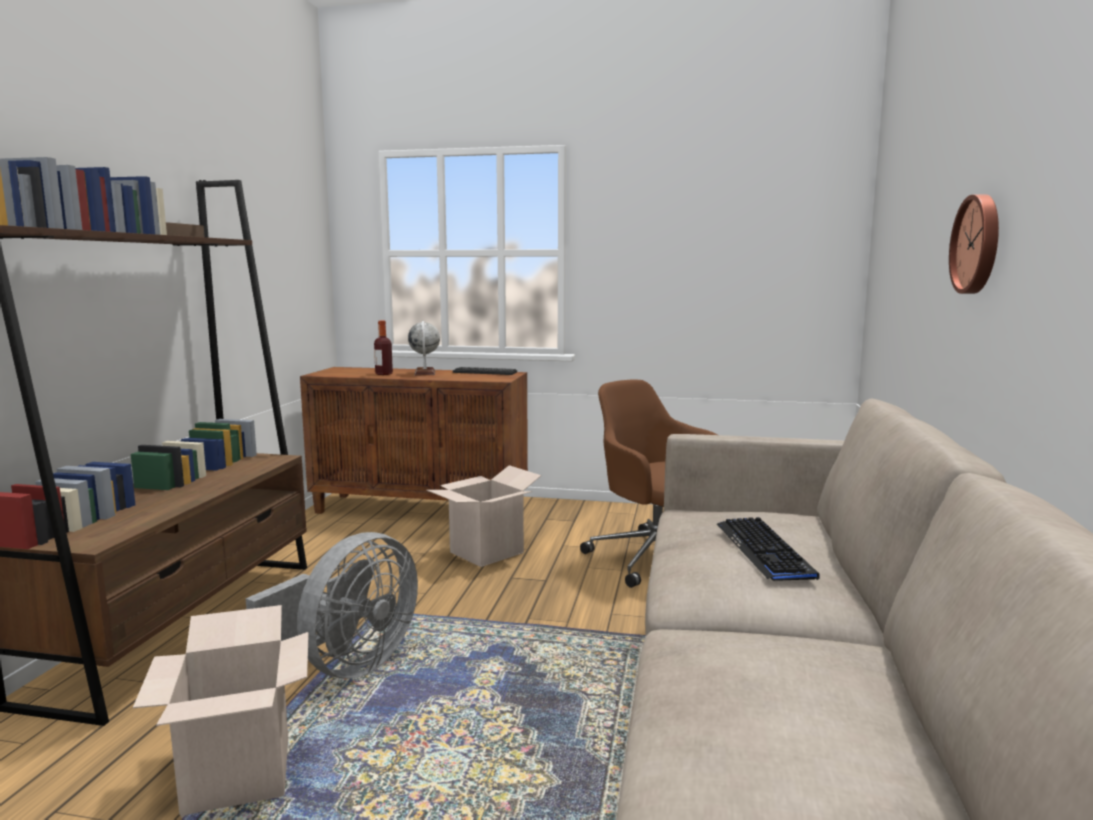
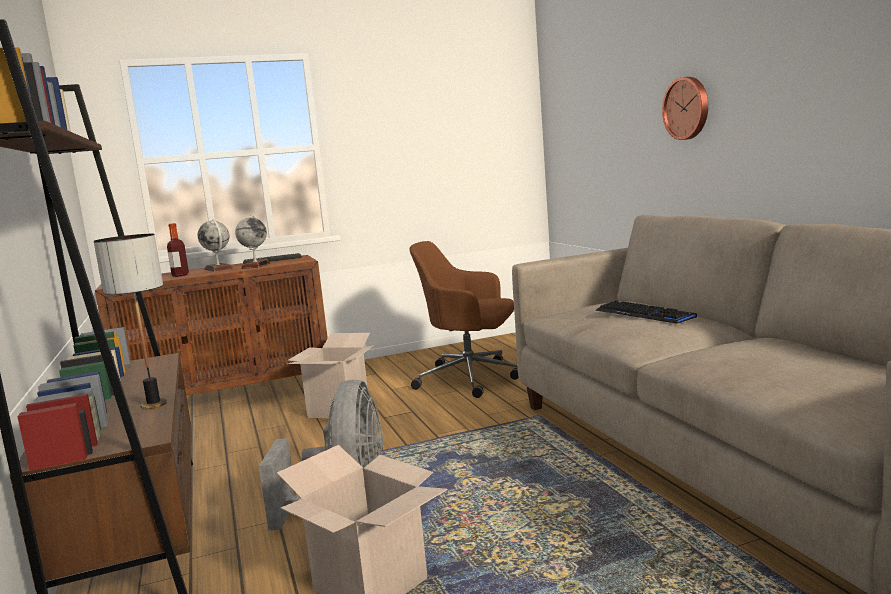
camera: 30 degrees left, 0 degrees up
(171, 508) = (154, 404): none -> table lamp
(455, 376) = (256, 265): none -> globe

